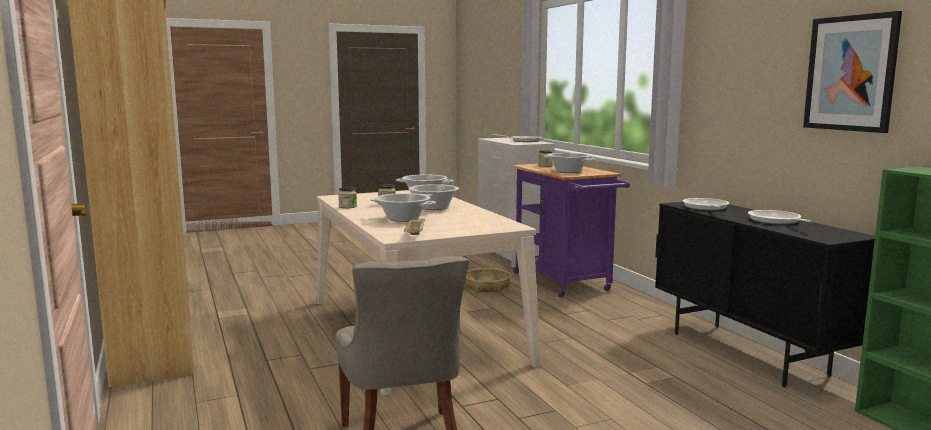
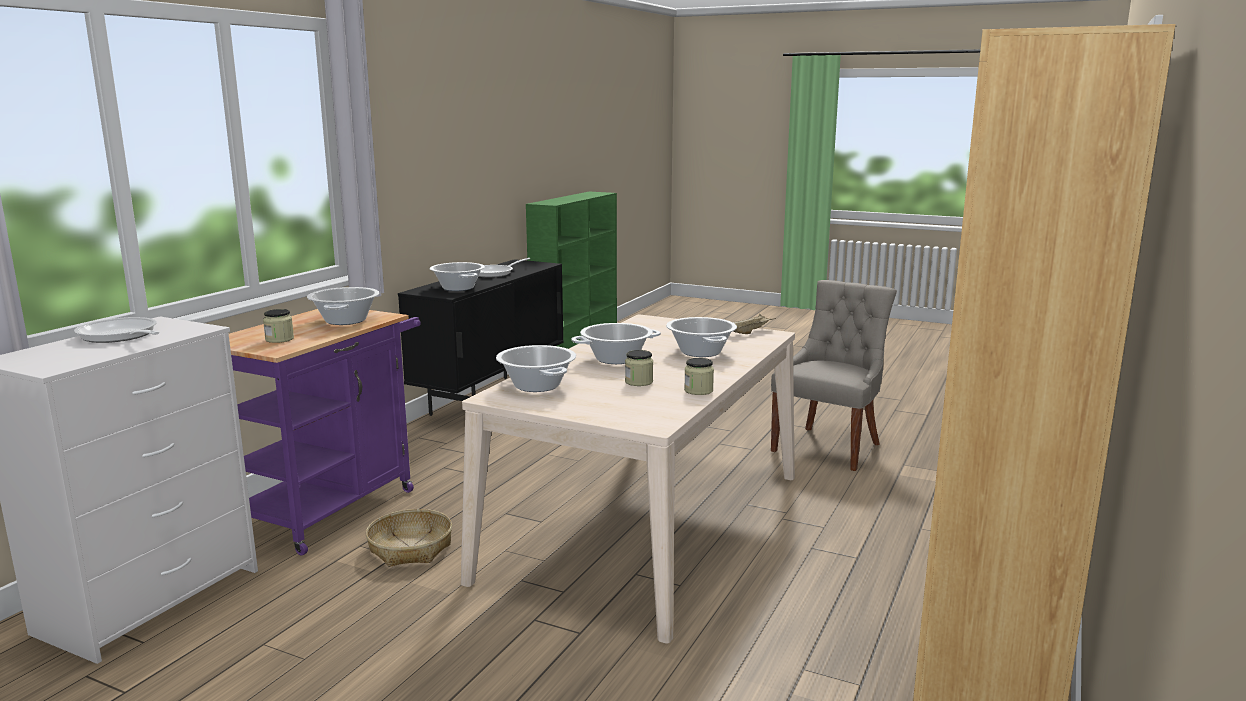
camera: 130 degrees left, 5 degrees up
(705, 208) = (458, 288): frying pan -> cooking pot
(850, 73) = (483, 143): picture -> none

